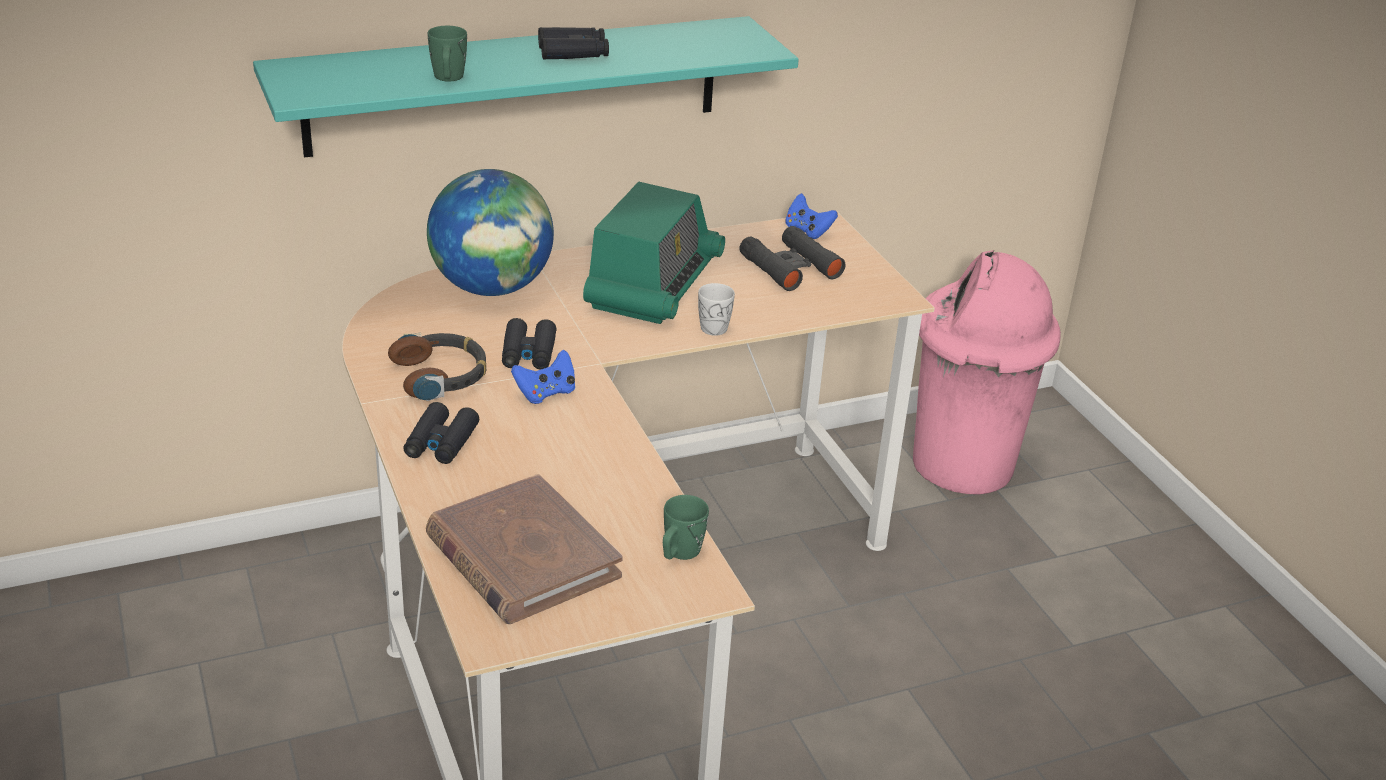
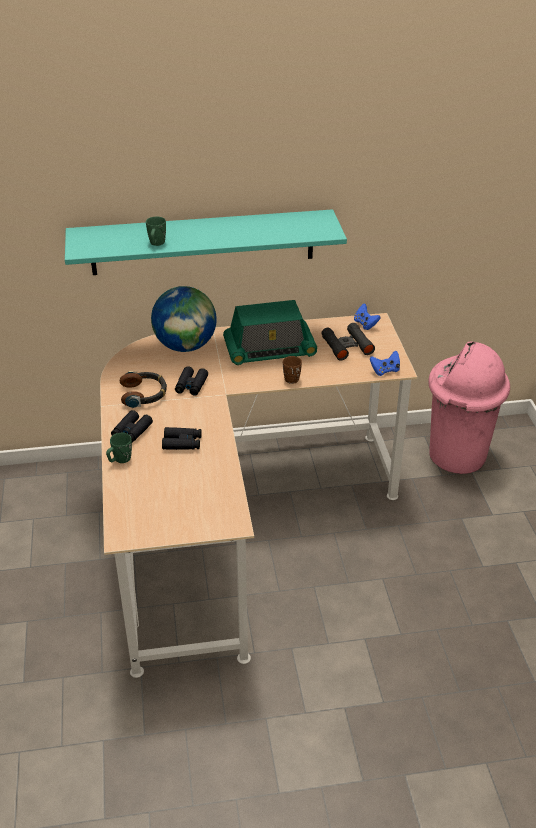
camera: 15 degrees right, 5 degrees up
(521, 556) = (150, 496): brown book -> none
(546, 393) = (192, 409): blue game controller -> blue game controller (385, 371)
(573, 52) = (227, 230): black binoculars -> black binoculars (182, 443)
(653, 284) = (269, 350): radio -> radio turned 45 degrees clockwise
(679, 554) = (227, 504): green mug -> green mug (120, 460)
(713, 325) = (292, 377): white mug -> brown mug

